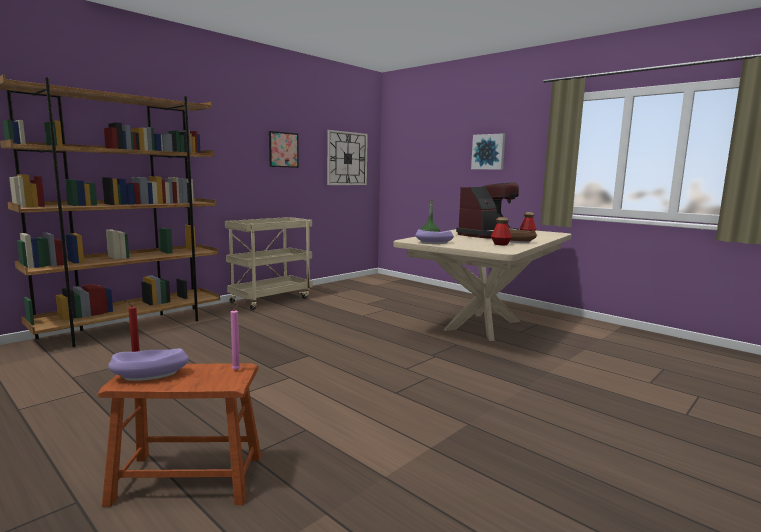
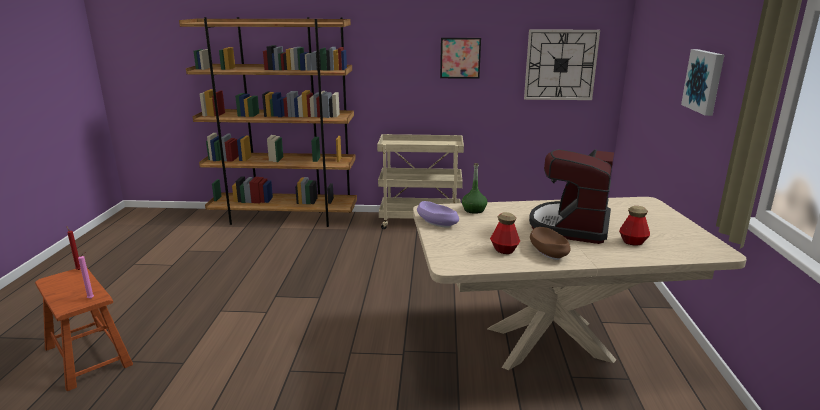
camera: 50 degrees right, 10 degrees up
(150, 375) = (64, 281): purple bowl -> none
(489, 235) = (571, 226): coffee machine -> coffee machine turned 105 degrees clockwise

